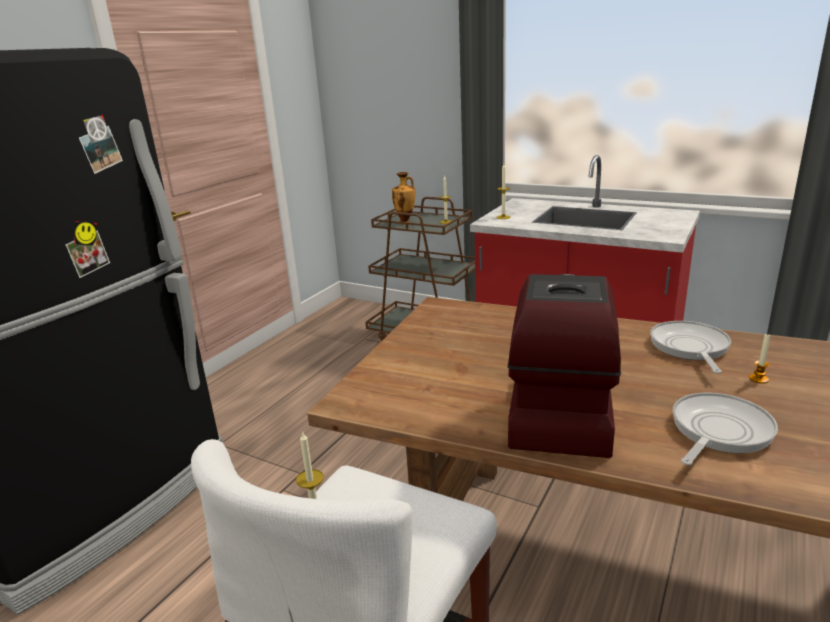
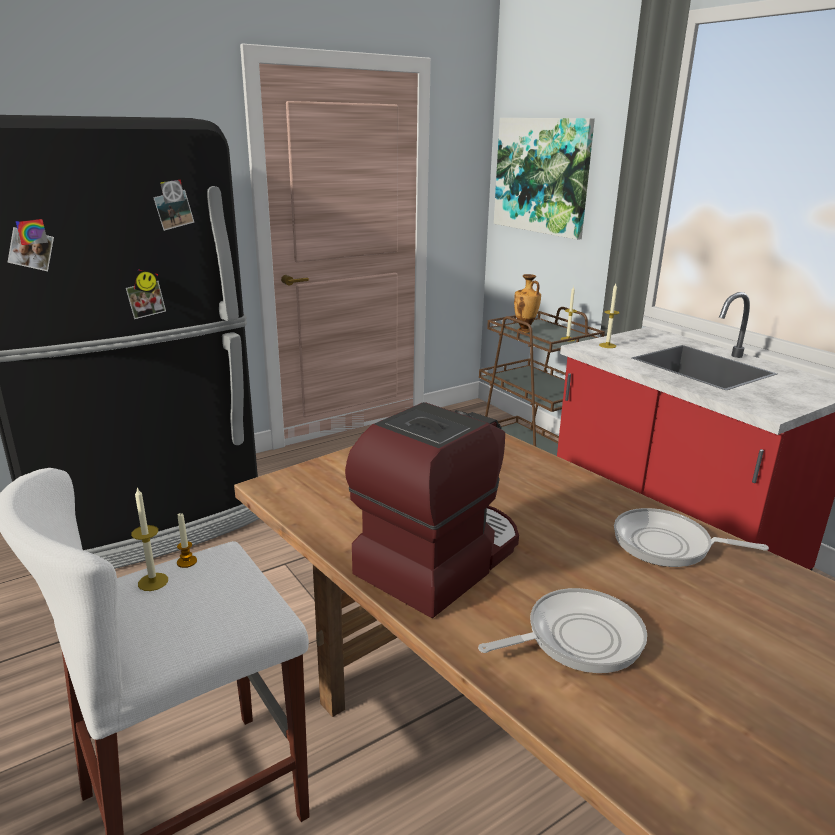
camera: 25 degrees right, 0 degrees up
(376, 87) = (542, 176): none -> picture
(689, 348) = (667, 545): frying pan -> frying pan turned 105 degrees counterclockwise
(758, 379) = (704, 604): candle -> candle (187, 562)

